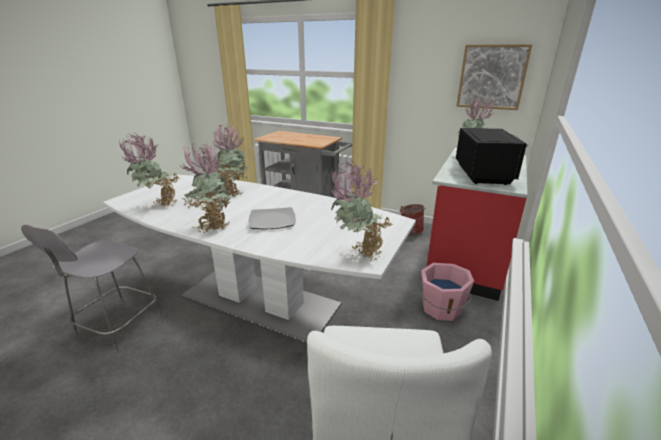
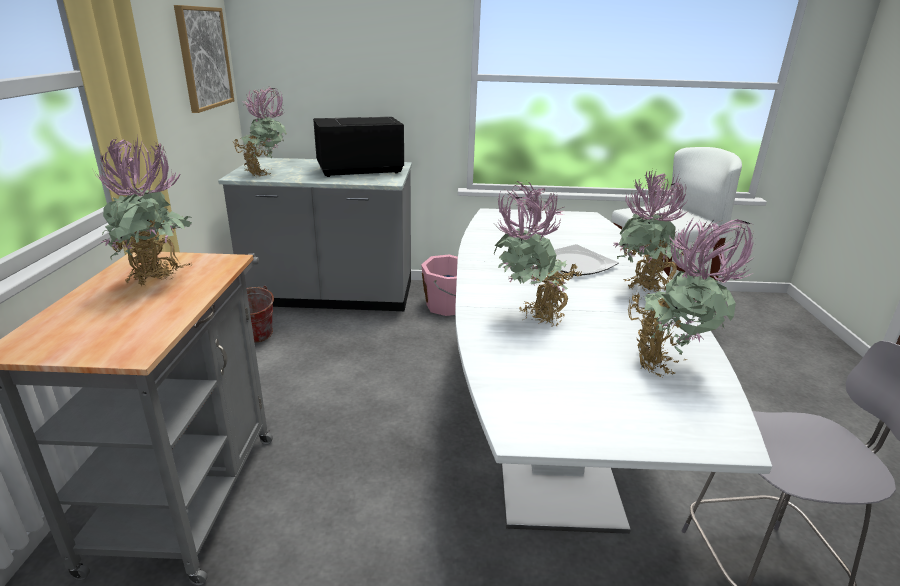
camera: 115 degrees left, 0 degrees up
(357, 255) = (582, 220): potted plant -> potted plant (160, 282)
(466, 259) = (331, 296): red counter -> grey counter

